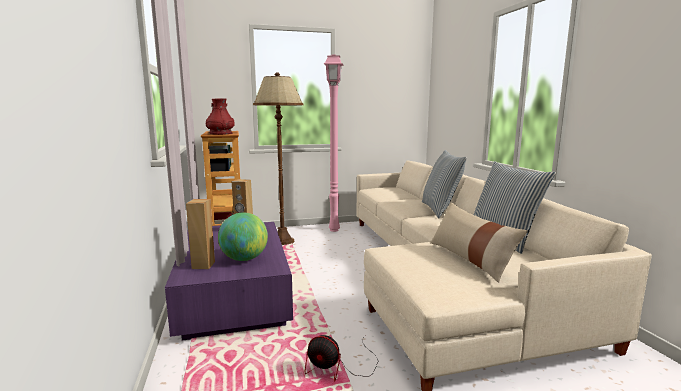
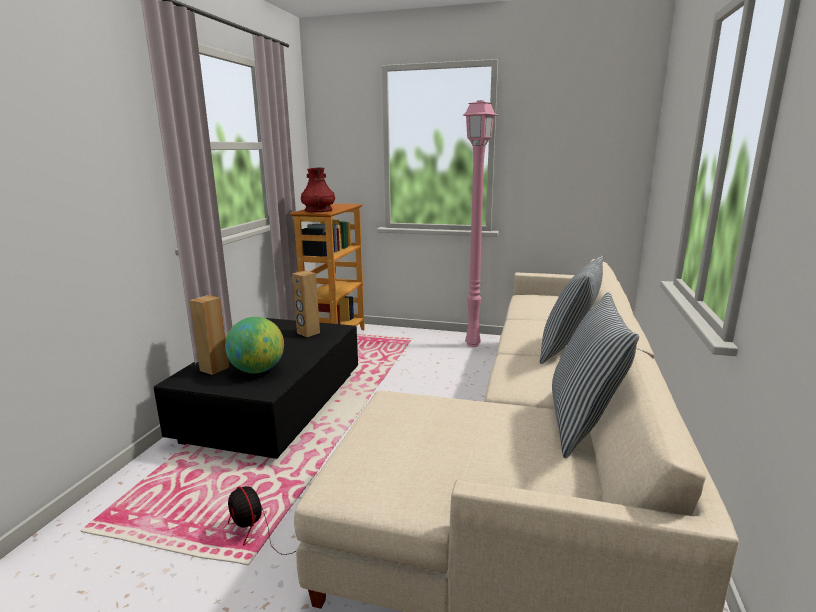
camera: 30 degrees right, 5 degrees up
(235, 294) = (274, 405): purple coffee table -> black coffee table
(283, 241) = (394, 349): brown floor lamp -> none
(470, 259) = (466, 444): beige pillow -> none

